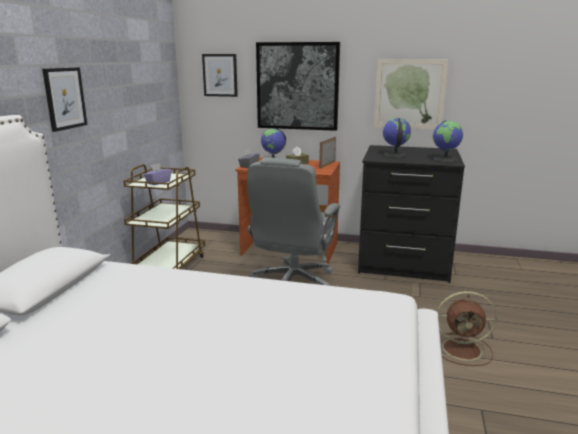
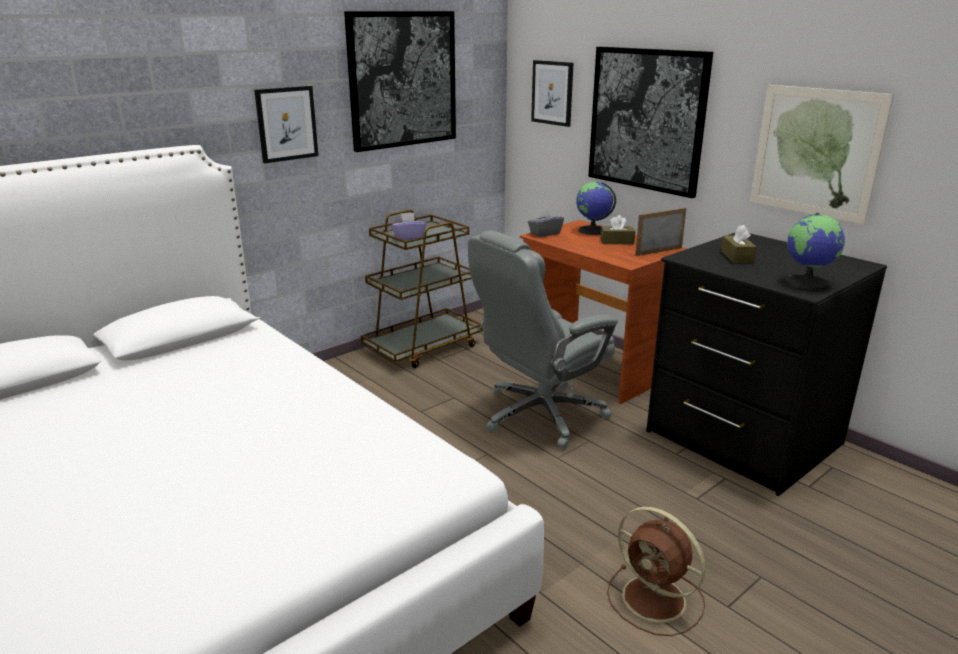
camera: 35 degrees right, 5 degrees up
(128, 66) = (402, 80): none -> picture
(394, 155) = (736, 257): globe -> brown tissue box

